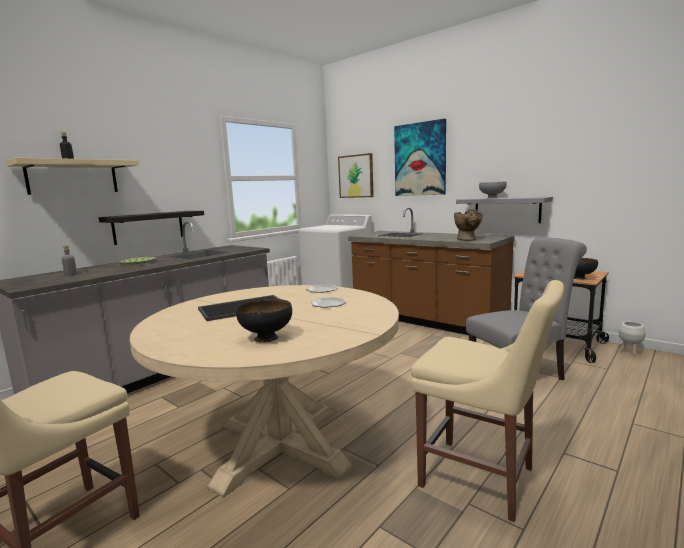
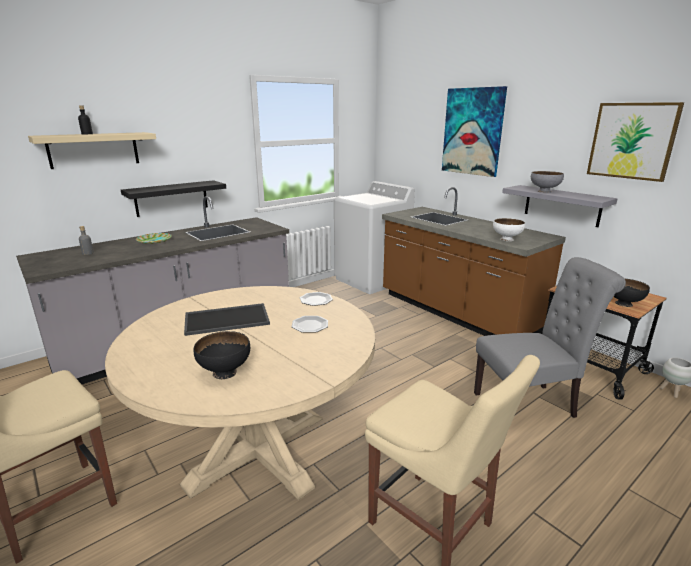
camera: 10 degrees right, 10 degrees up
(356, 176) = (403, 141): picture -> picture (632, 141)
(468, 240) = (507, 239): beige vase -> white bowl

